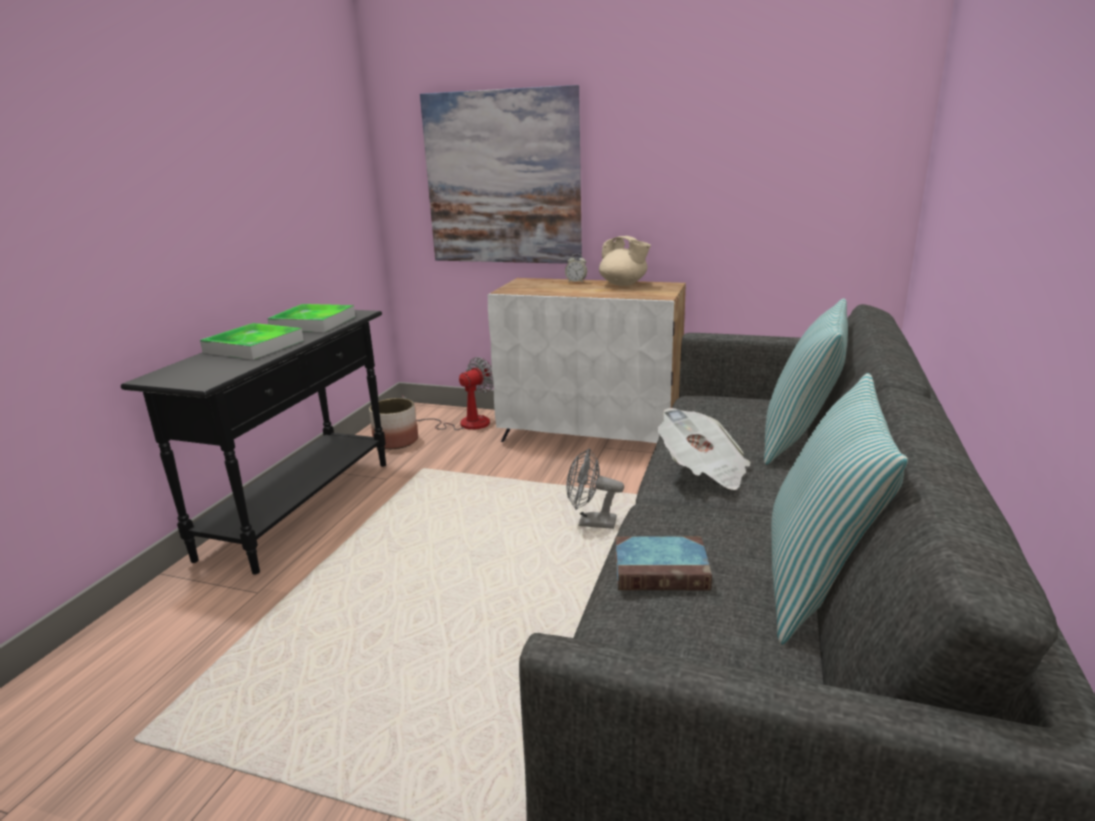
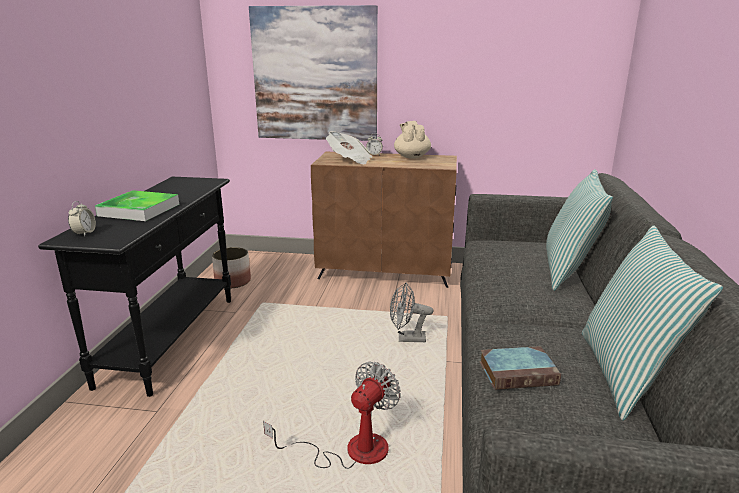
camera: 10 degrees left, 0 degrees up
(177, 372) = (84, 233): none -> alarm clock
(313, 323) = (178, 189): tray -> none
(463, 423) = (283, 265): fan -> fan (351, 450)
(591, 436) = (385, 272): white cabinet -> brown cabinet
(623, 284) = (411, 157): beige teapot -> beige teapot turned 135 degrees counterclockwise
(703, 470) = (512, 296): newspaper -> newspaper (349, 160)

